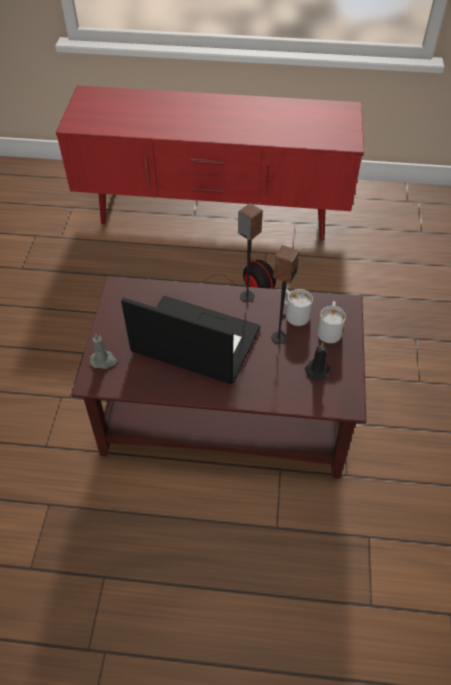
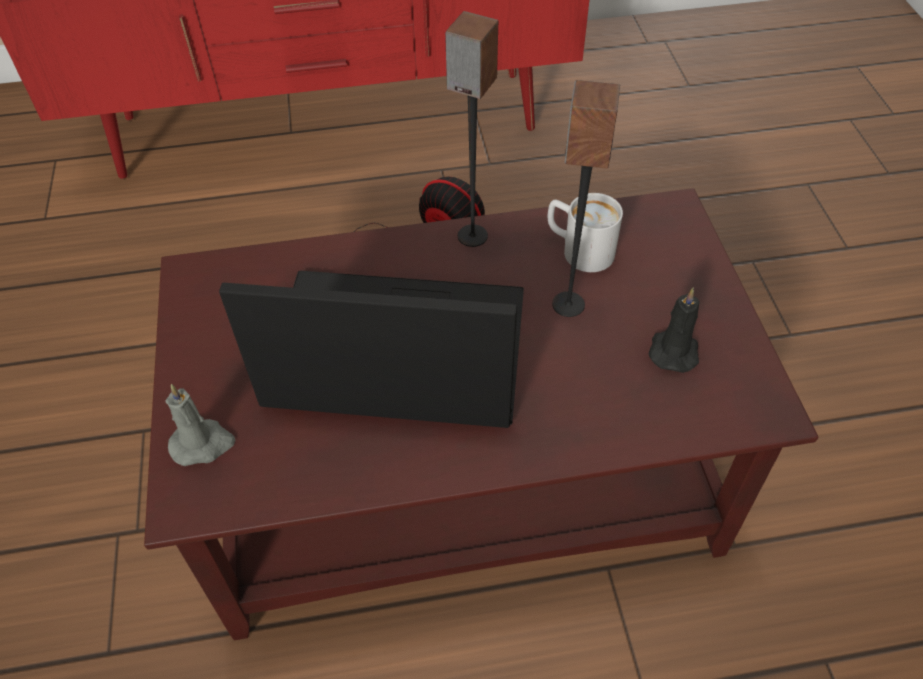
camera: 15 degrees left, 0 degrees up
(329, 329) = (662, 265): white mug -> none

